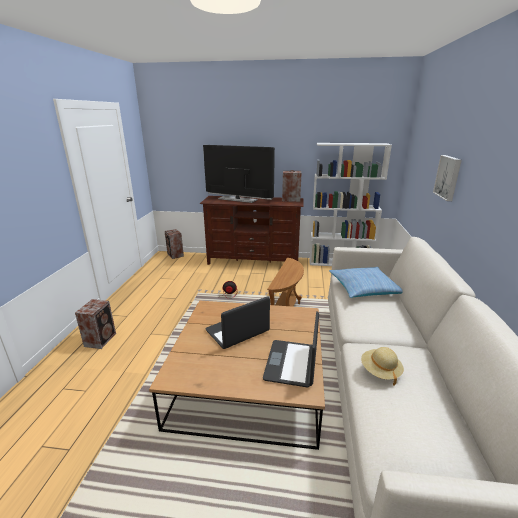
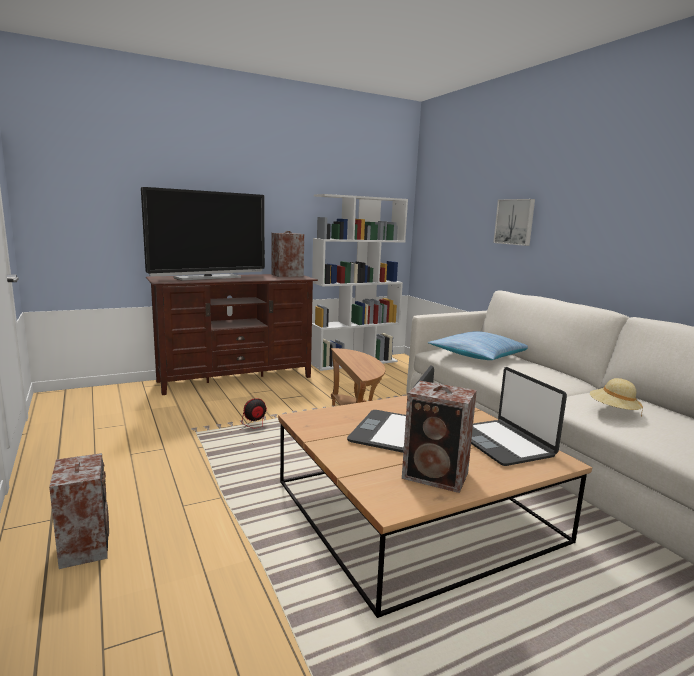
camera: 35 degrees left, 10 degrees down
(175, 255) = (80, 393): speaker -> speaker (437, 476)
(237, 199) = (208, 277): television -> television turned 150 degrees clockwise

